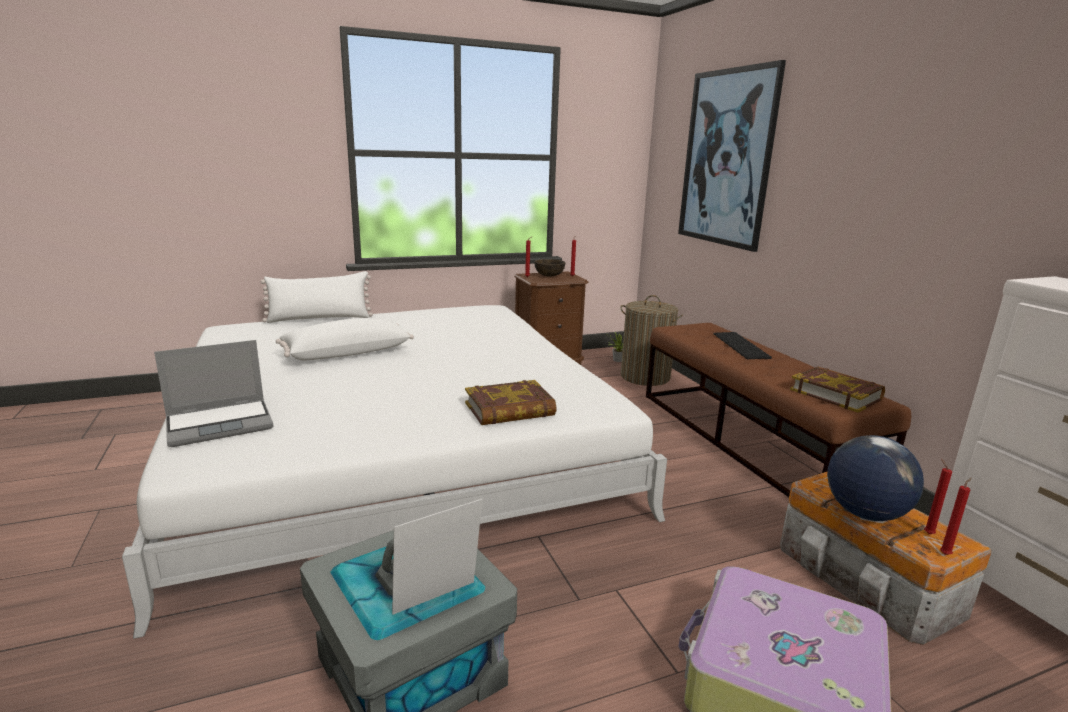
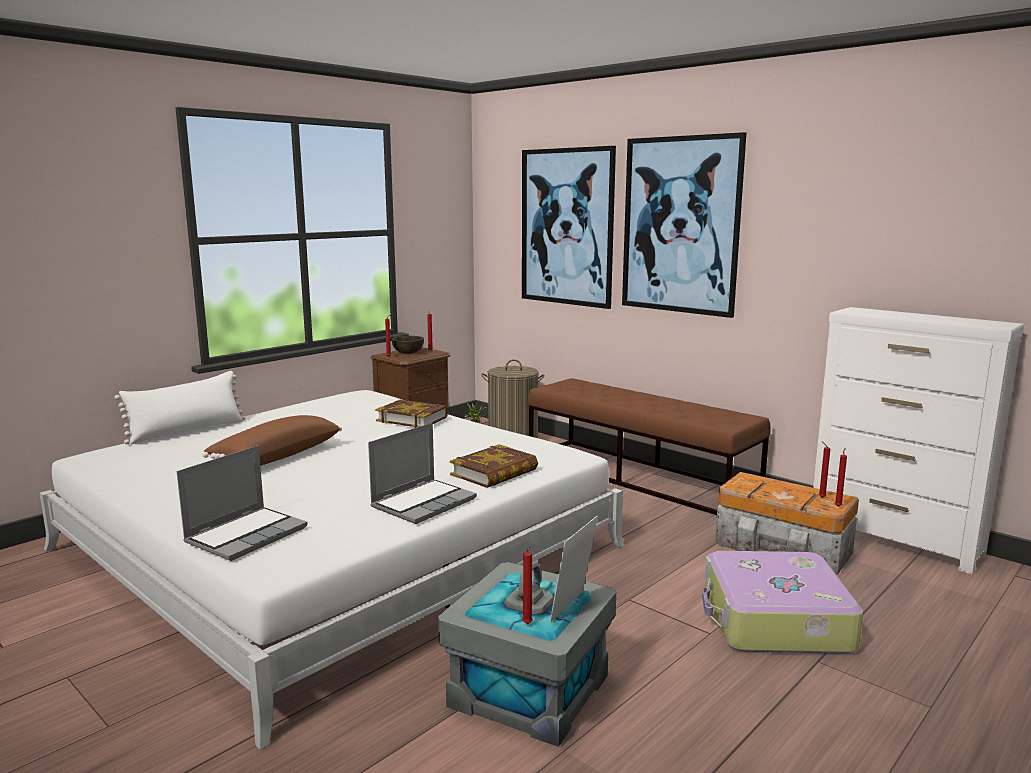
camera: 25 degrees left, 5 degrees down
(346, 353) = (275, 456): white pillow -> brown pillow
(370, 607) = (529, 623): none -> red candle
(403, 427) = (424, 502): none -> laptop
(742, 346) = (618, 393): keyboard -> none
(836, 394) = (716, 417): book -> book (412, 419)
(843, 156) = (680, 225): none -> picture
(864, 513) = (778, 495): globe -> none

